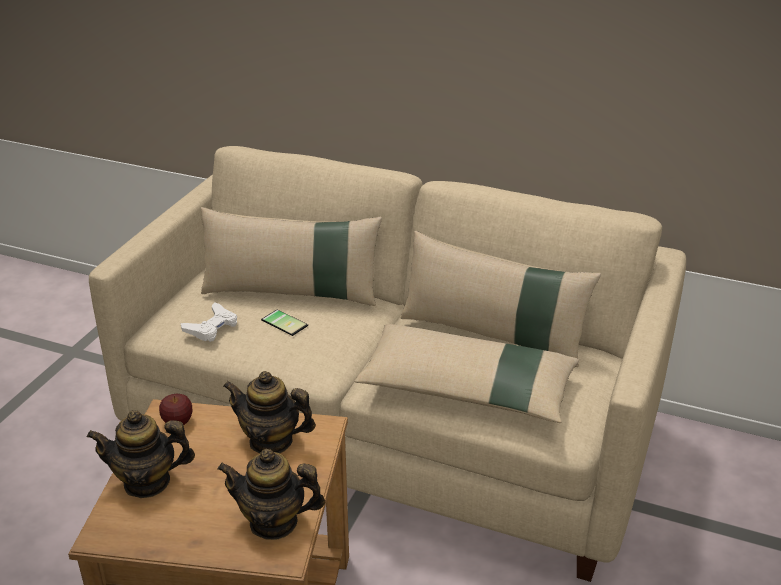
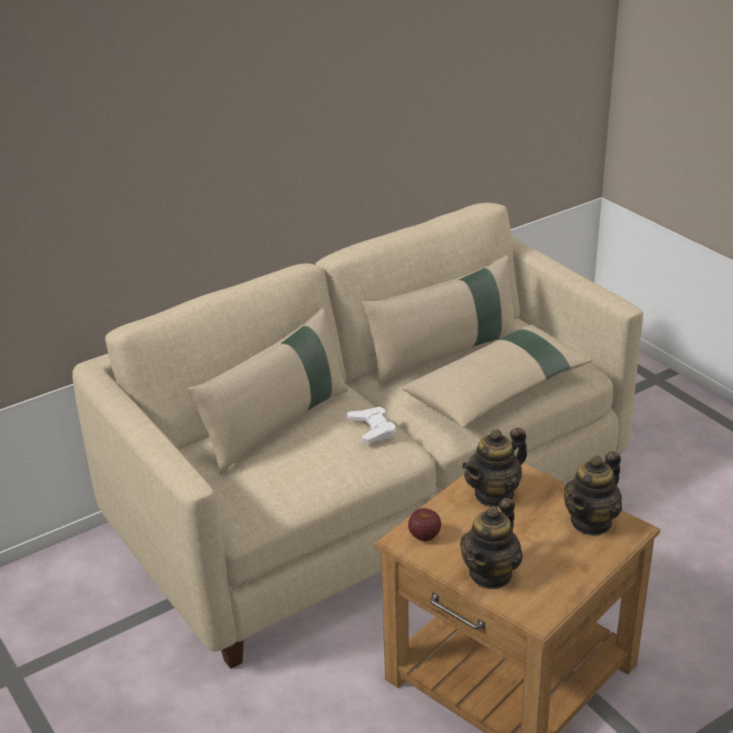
camera: 55 degrees left, 0 degrees up
(212, 327) = (284, 484): white game controller -> white game controller (372, 429)
(286, 321) = (321, 441): phone -> none

